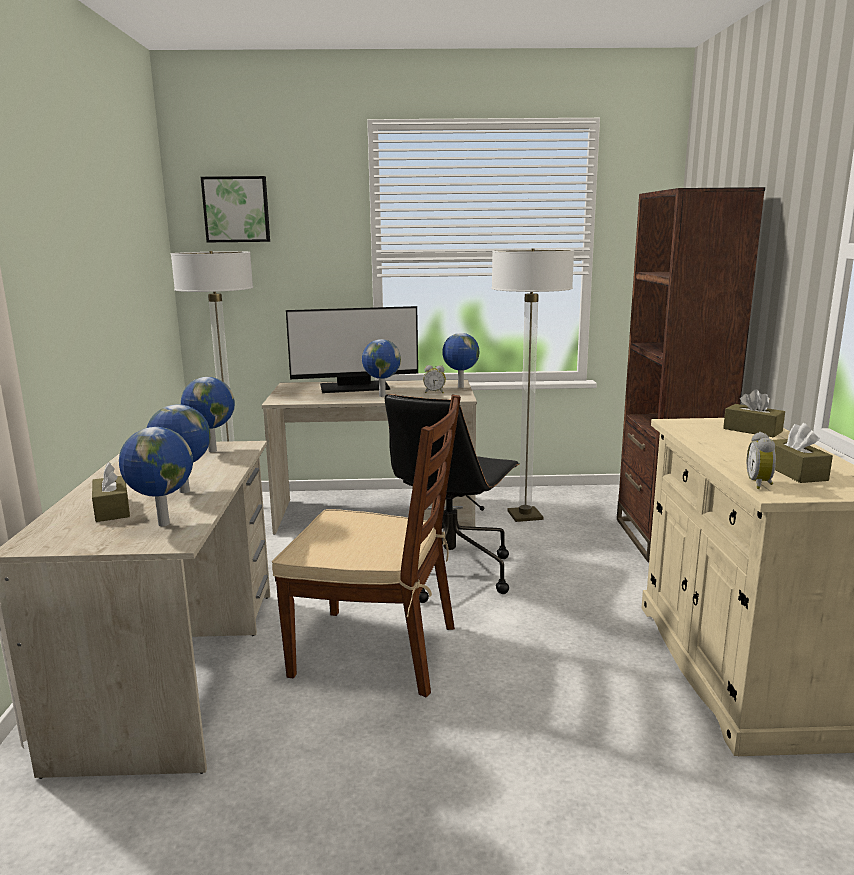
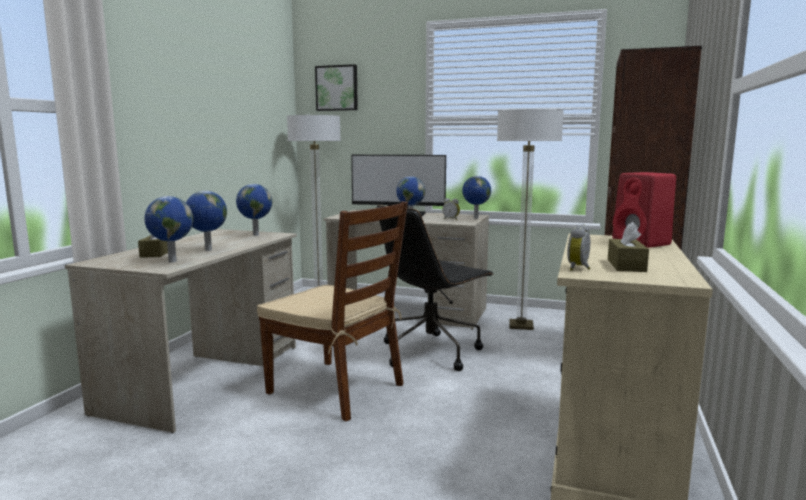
camera: 20 degrees right, 5 degrees down
(752, 430) = (643, 244): brown tissue box -> red speaker

